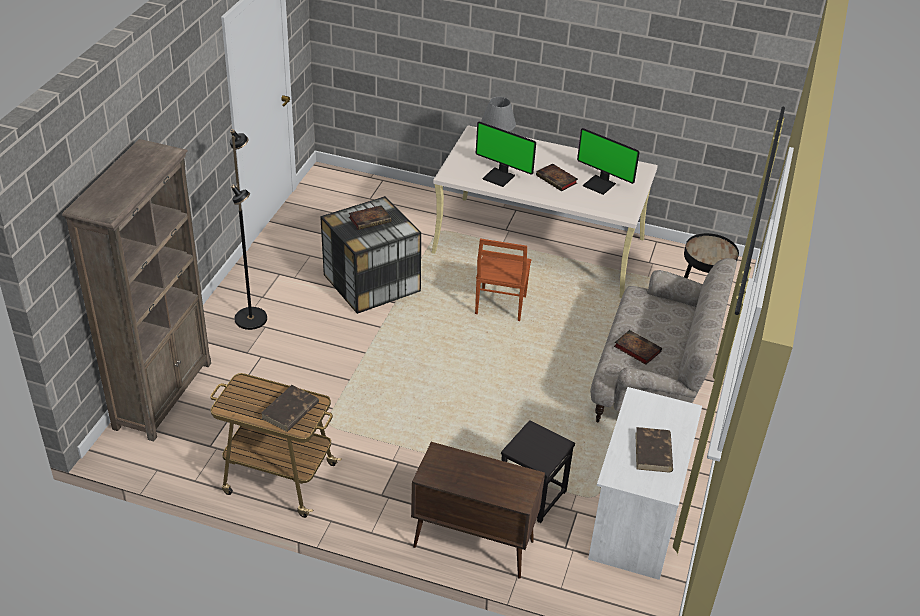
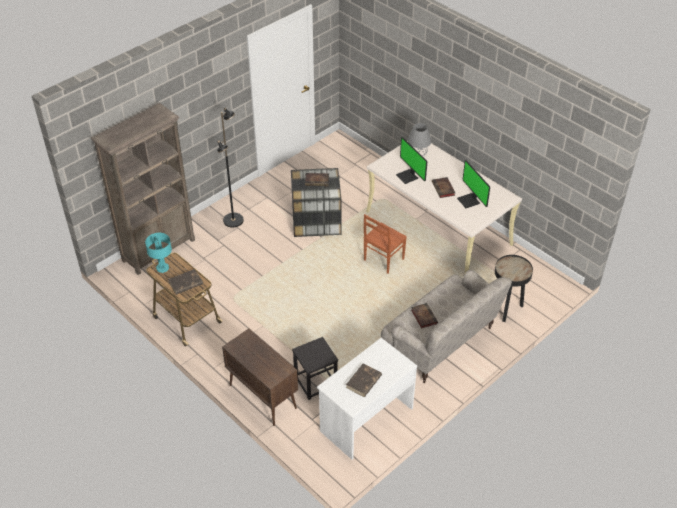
camera: 30 degrees right, 5 degrees up
(235, 401) = (162, 267): none -> turquoise table lamp

